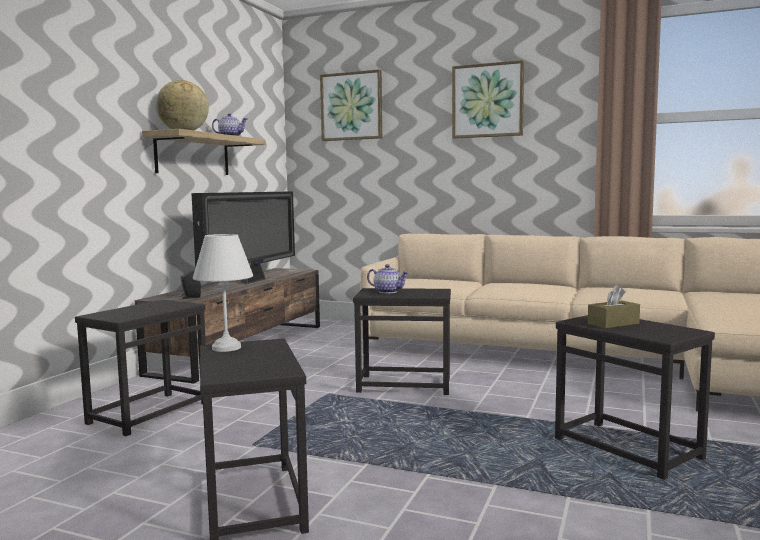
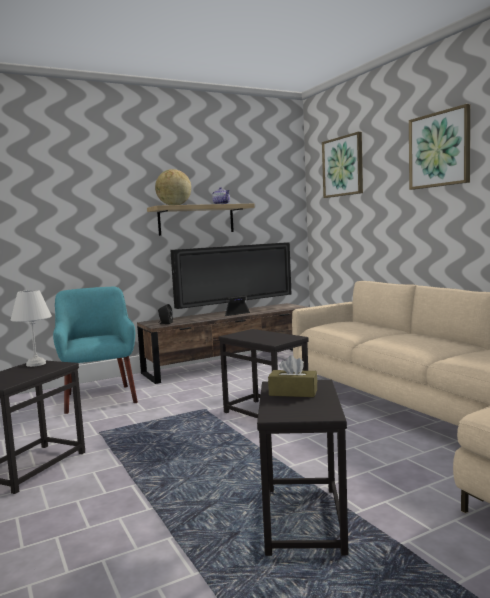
camera: 40 degrees right, 0 degrees up
(148, 413) = (99, 398): black side table -> turquoise armchair
(387, 291) = (255, 334): teapot -> none

